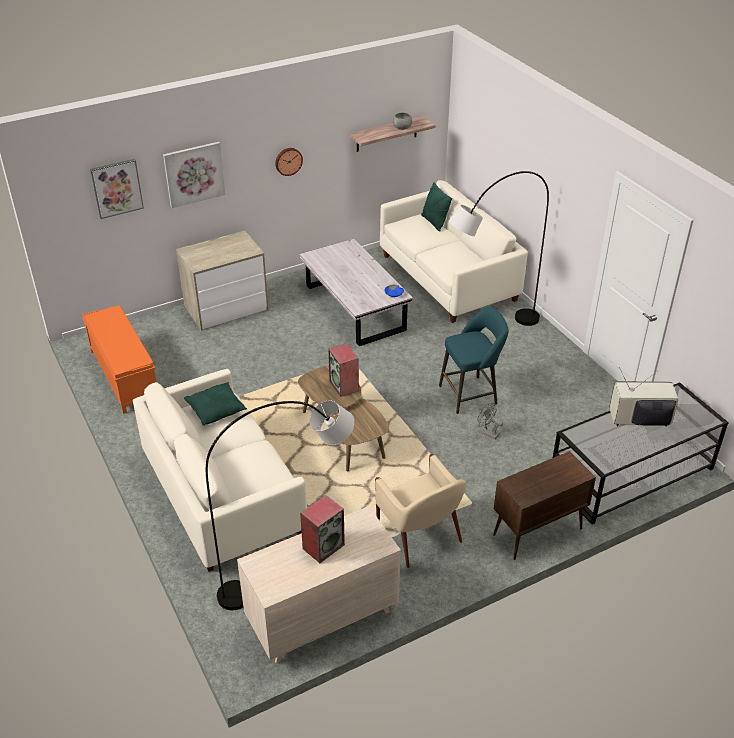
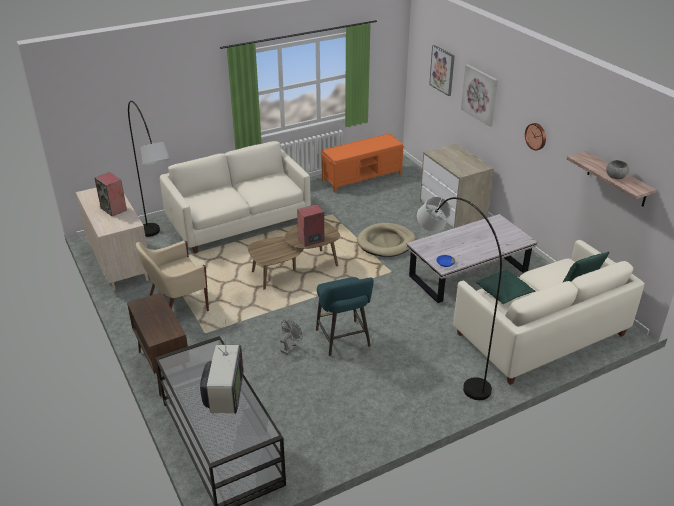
camera: 90 degrees right, 5 degrees down
(216, 410) = (277, 183): green pillow -> green pillow (504, 293)
(290, 360) = (386, 242): none -> beige dog bed

